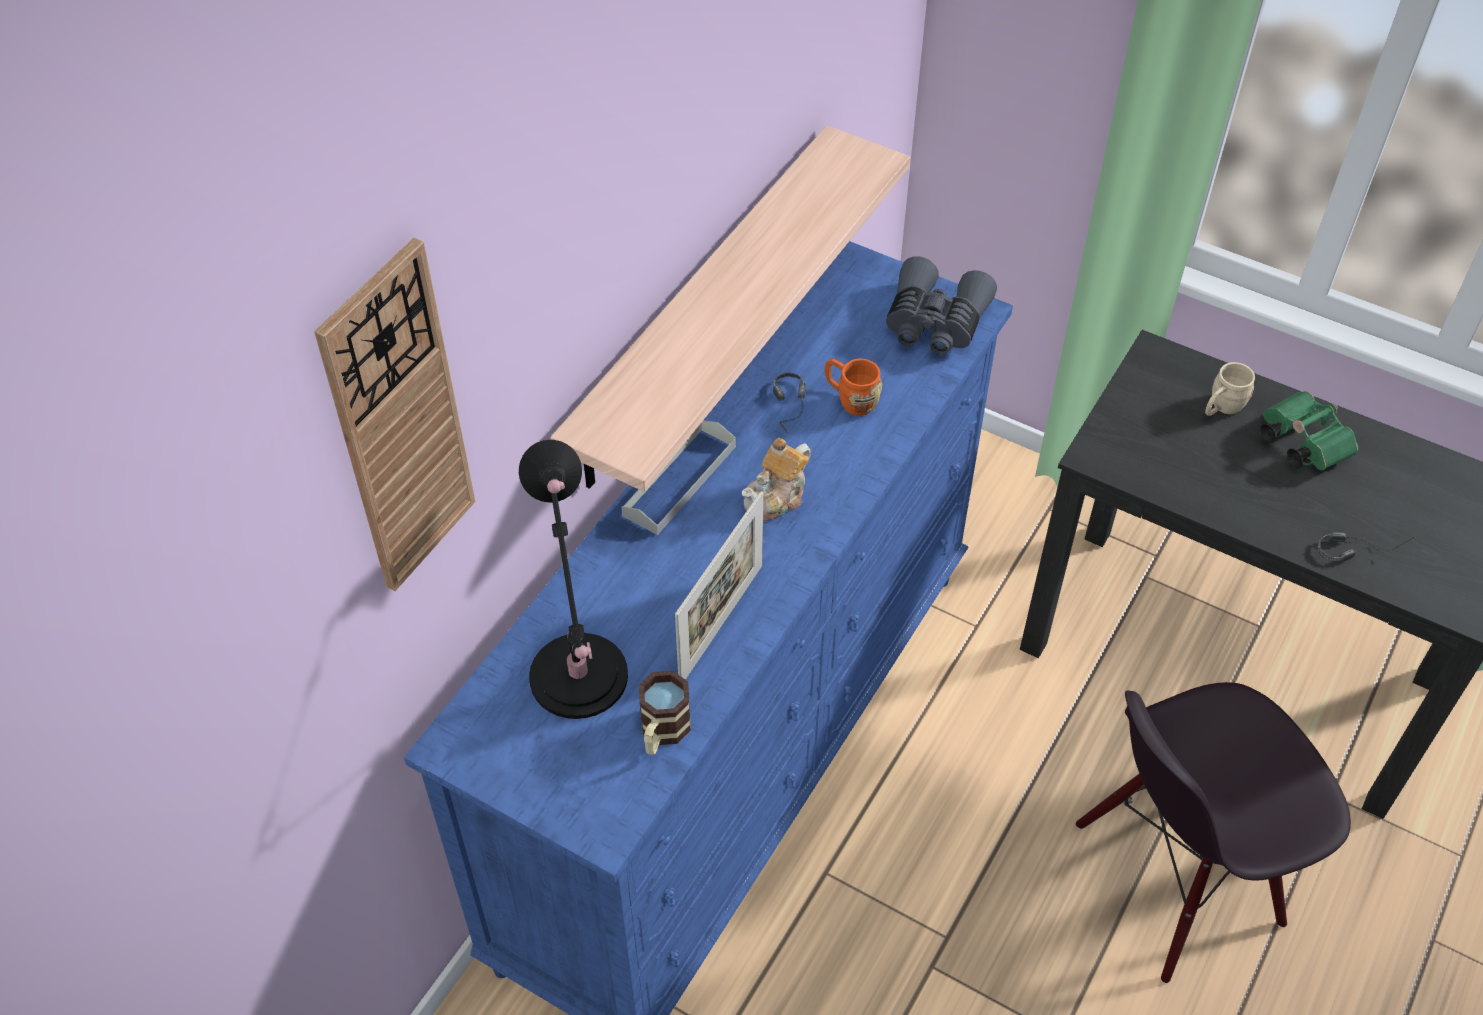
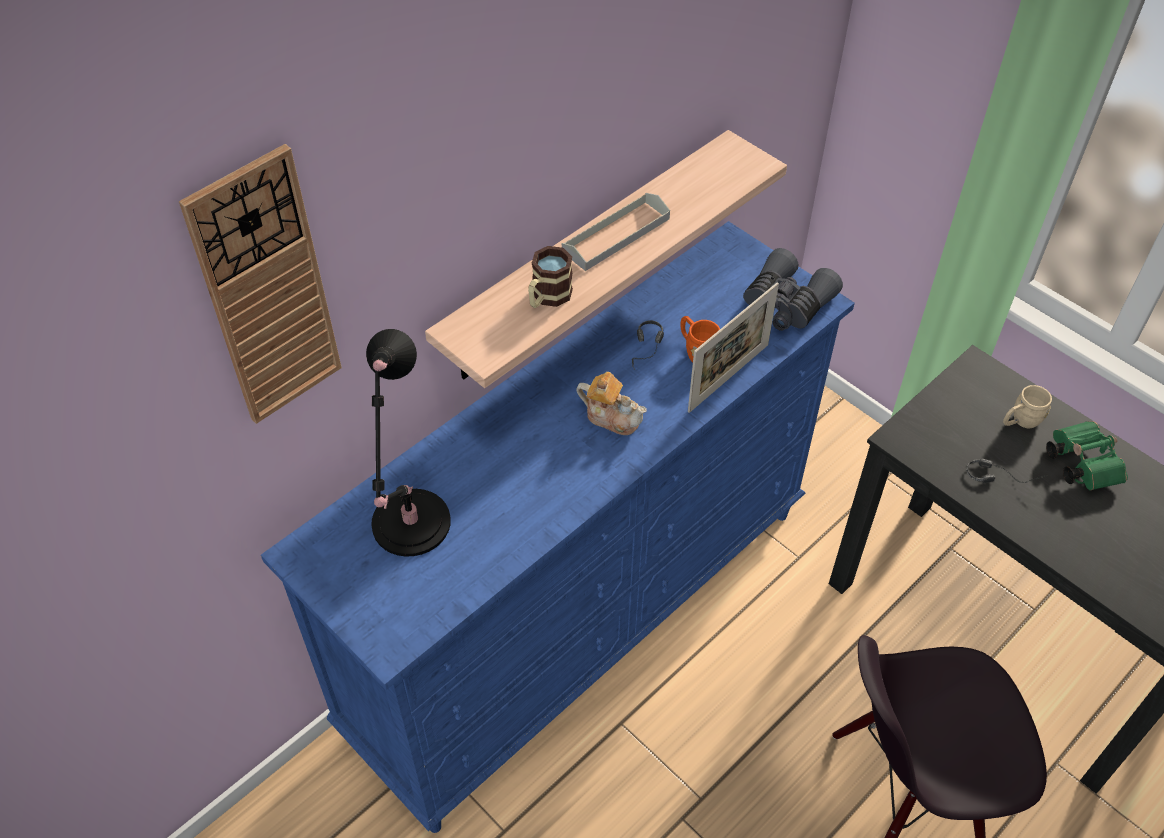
camera: 15 degrees right, 0 degrees up
(662, 733) = (459, 581): mug -> mug (547, 298)
(680, 480) = (541, 388): grey tray -> grey tray (616, 235)
(721, 623) = (534, 506): picture frame -> picture frame (728, 377)
(777, 497) = (612, 417): teapot -> teapot turned 120 degrees counterclockwise
(1361, 547) = (1106, 562): headphones -> headphones (1003, 475)

